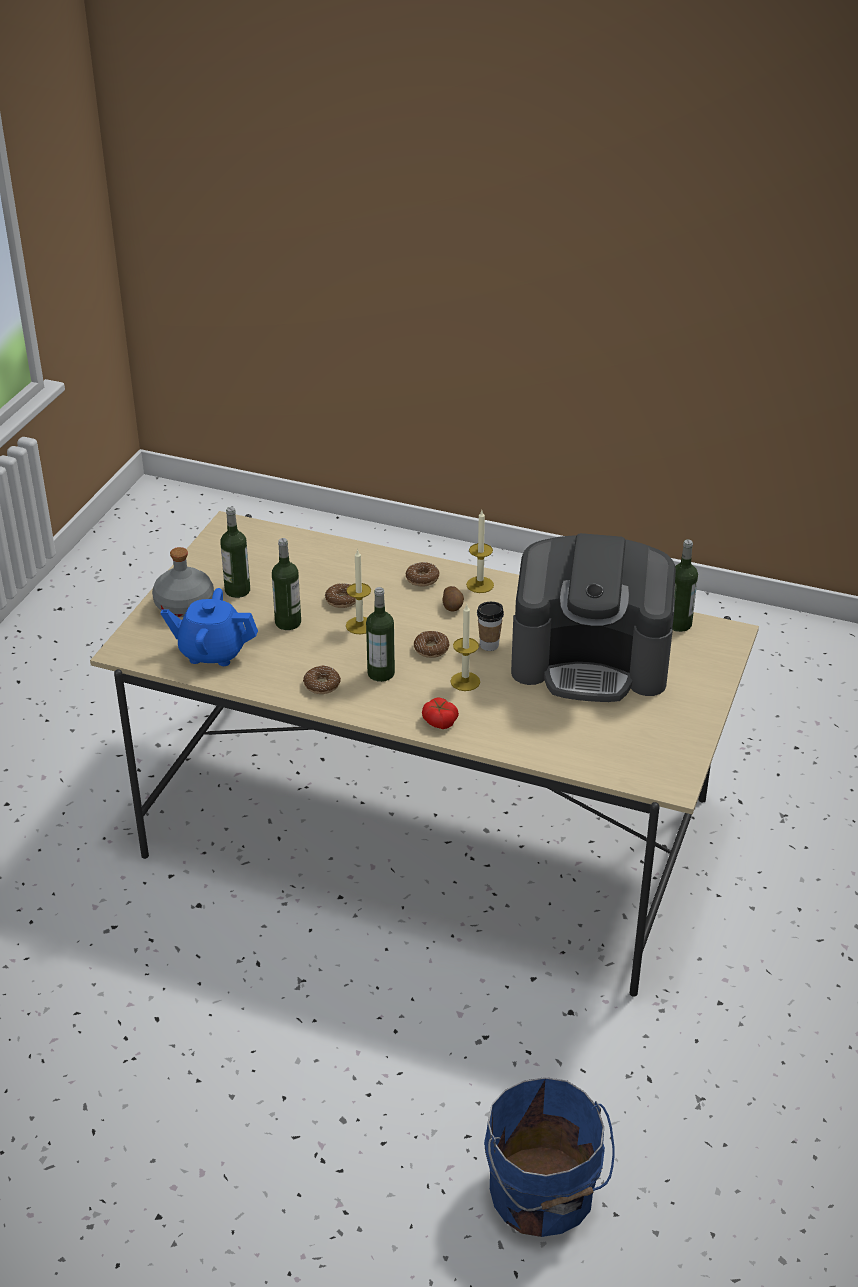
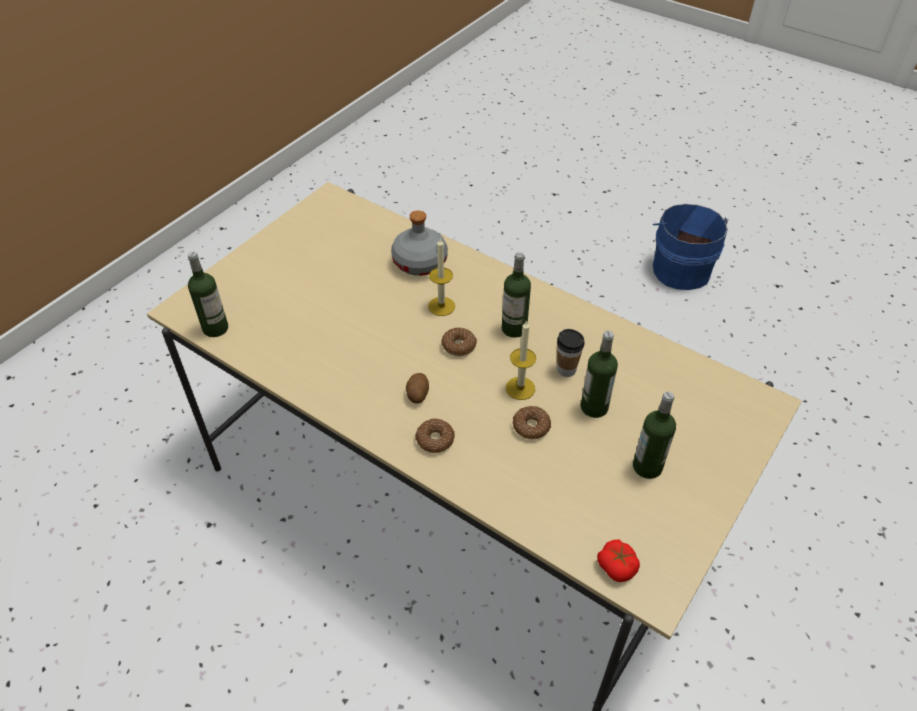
camera: 165 degrees left, 10 degrees up
(184, 605) = (709, 456): grey bottle -> grey bottle (420, 262)
(212, 652) = (674, 385): blue teapot -> none
(322, 685) = (571, 327): donut -> none
(439, 721) = (478, 274): tomato -> tomato (617, 566)
(480, 585) = (376, 418): candle -> none
(489, 645) = (403, 339): cup -> cup (566, 370)
(542, 1195) = (472, 246): blue bucket -> blue bucket (680, 269)
(591, 660) = (320, 305): coffee machine -> none

